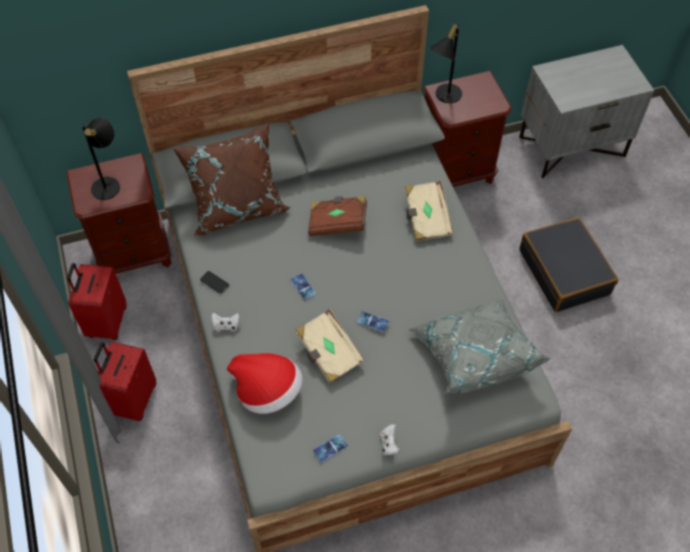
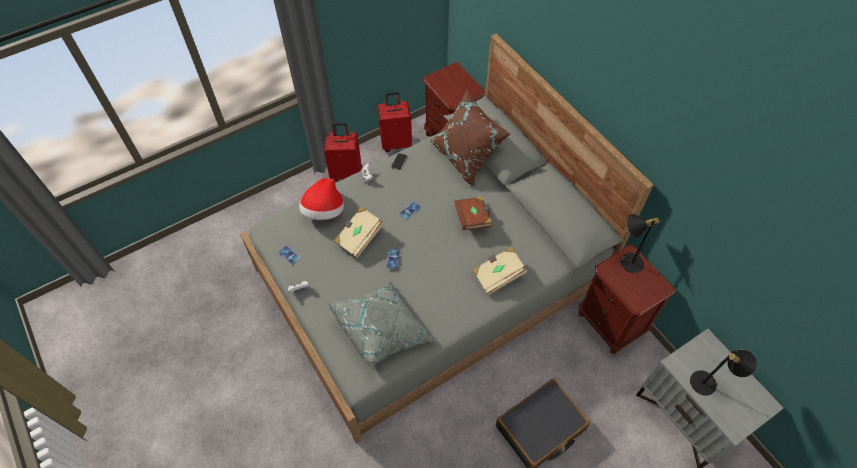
camera: 75 degrees right, 0 degrees up
(109, 184) = (453, 84): black table lamp -> black table lamp (708, 384)

